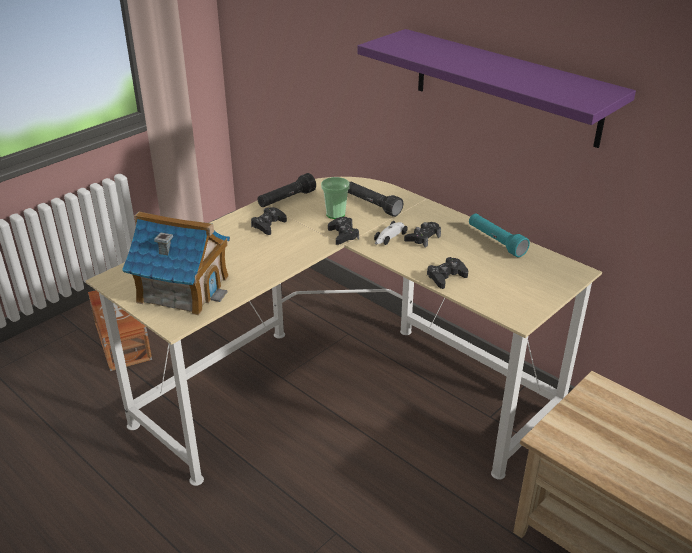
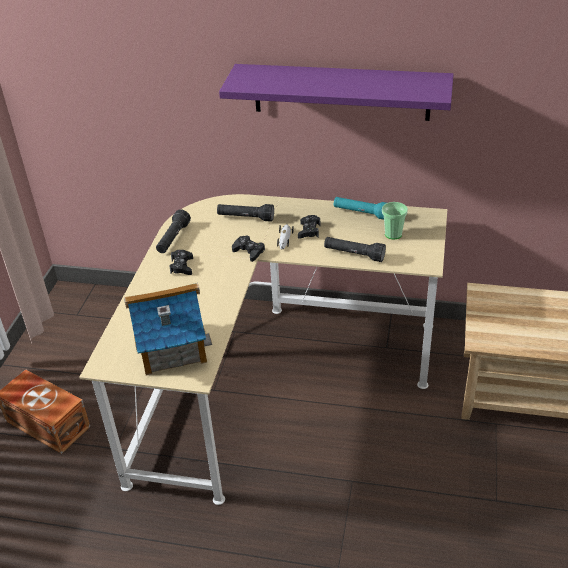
camera: 30 degrees left, 5 degrees up
(335, 214) = (225, 236): cup -> cup (393, 234)
(446, 277) = (354, 254): black game controller -> black flashlight

